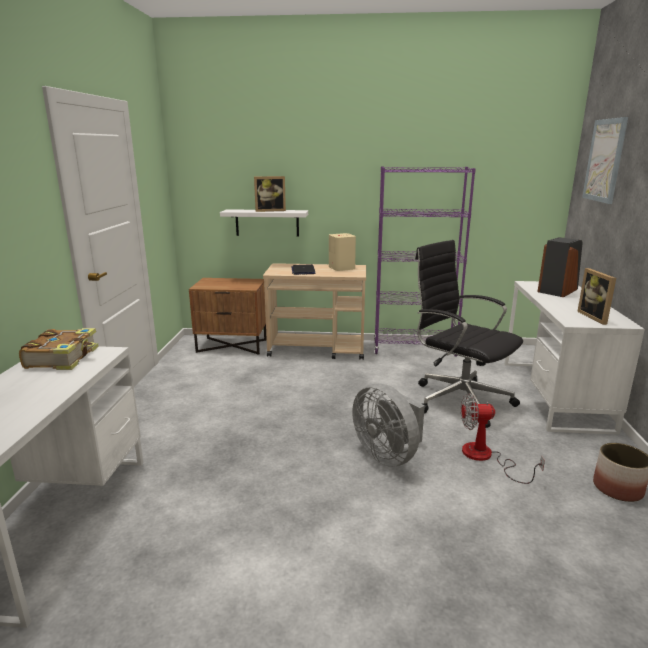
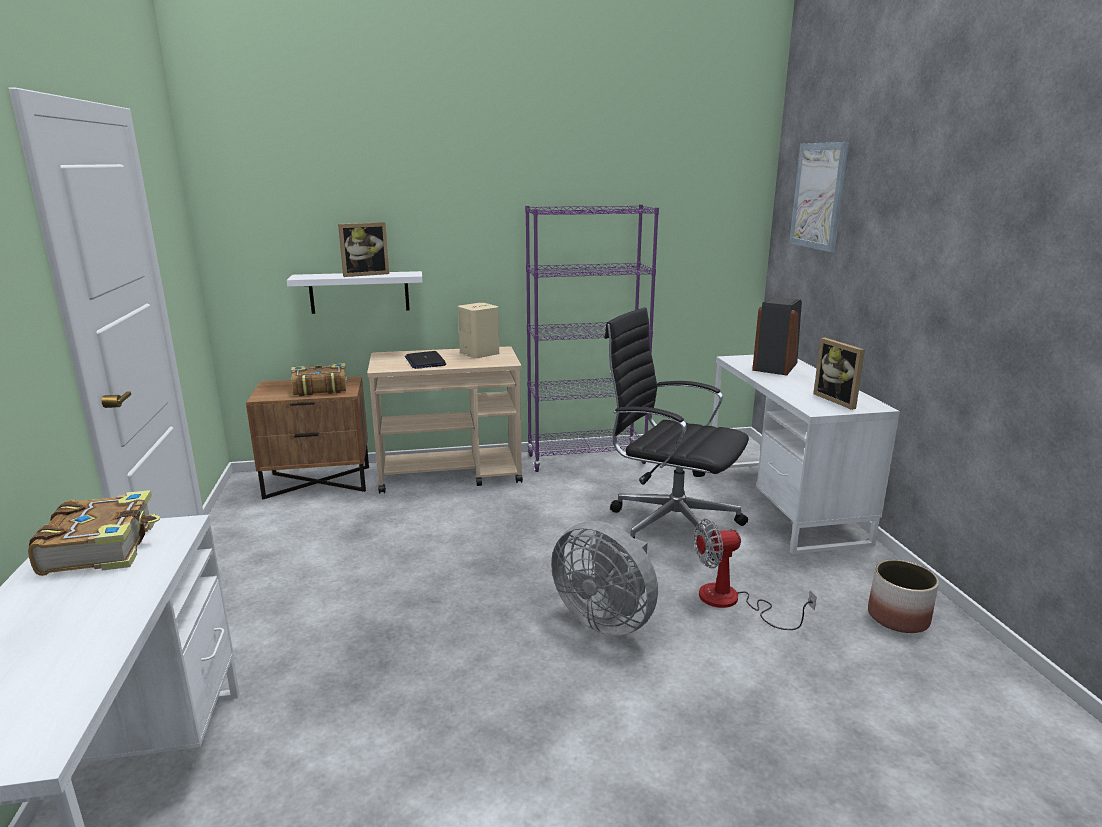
camera: 15 degrees left, 0 degrees up
(235, 284) = (319, 388): none -> book

